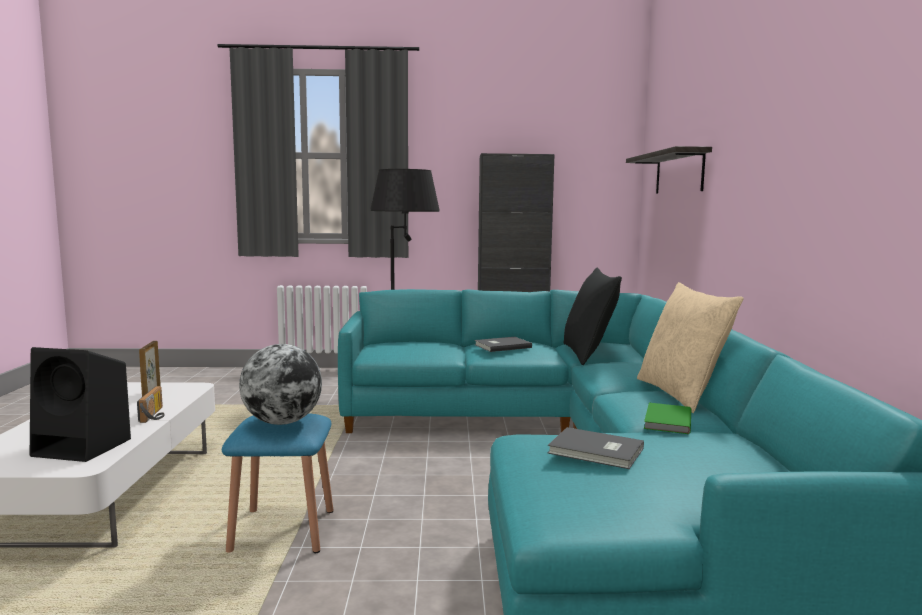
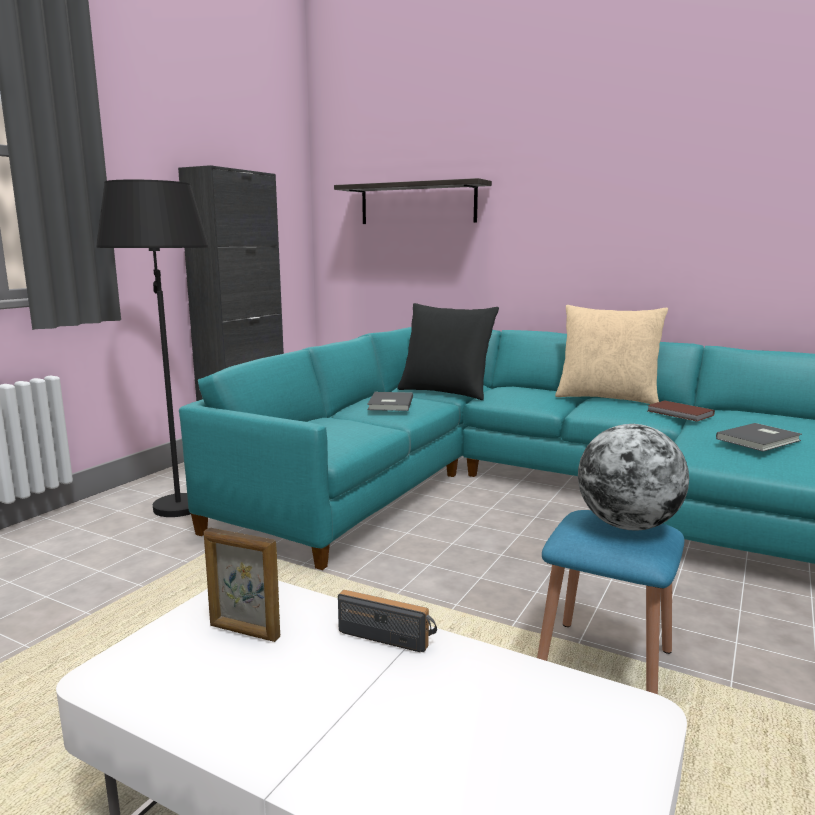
camera: 60 degrees left, 5 degrees up
(84, 447) = (534, 713): black speaker -> none
(666, 421) = (680, 413): green book -> brown book

